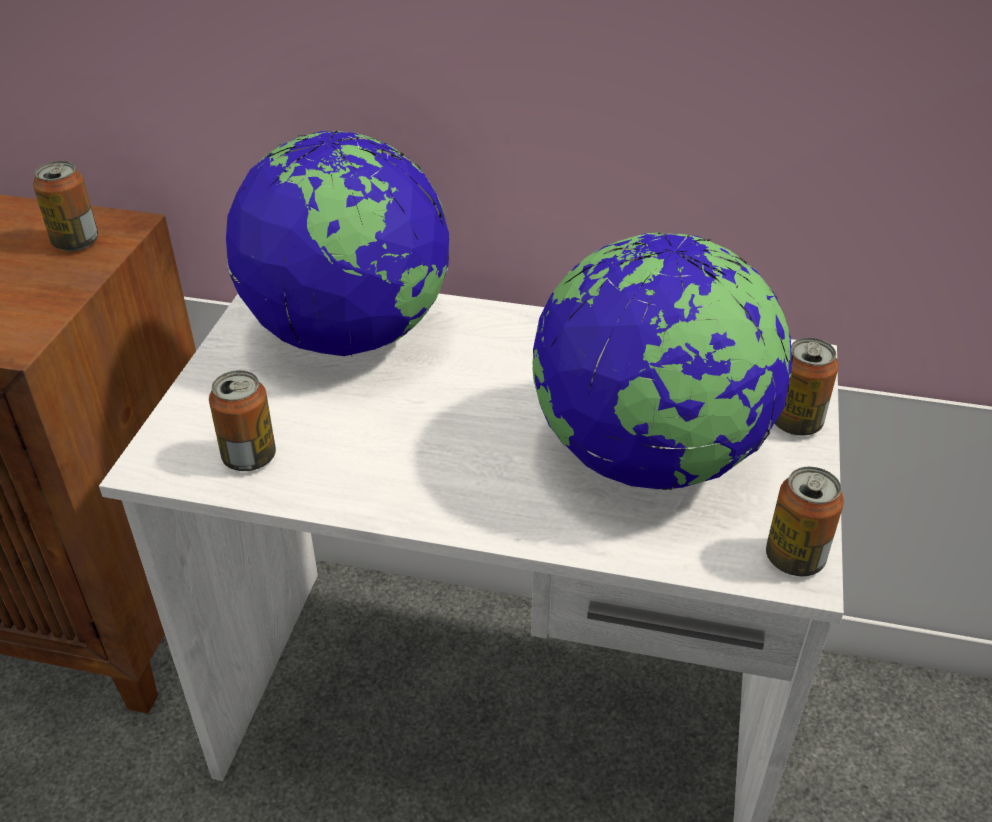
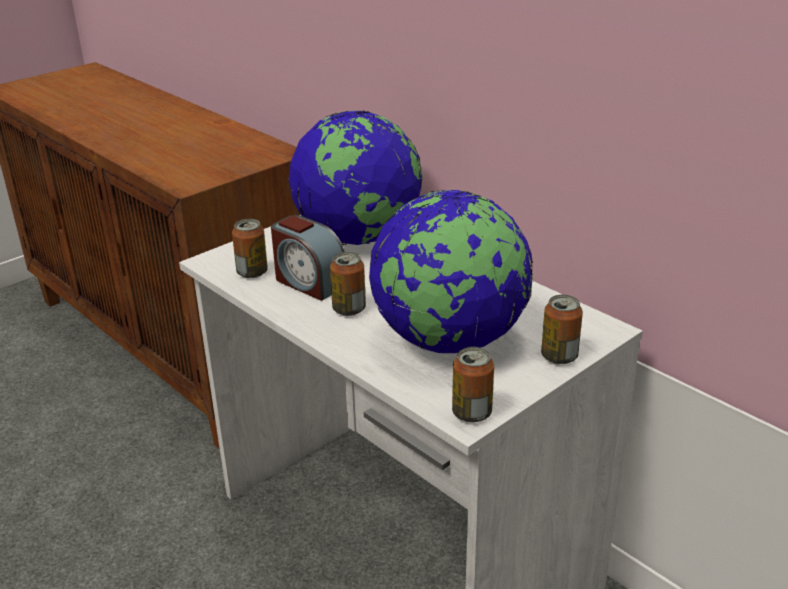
camera: 35 degrees right, 10 degrees down
(76, 242) = (258, 154): can -> can (349, 309)
(357, 440) = (309, 282): none -> alarm clock

